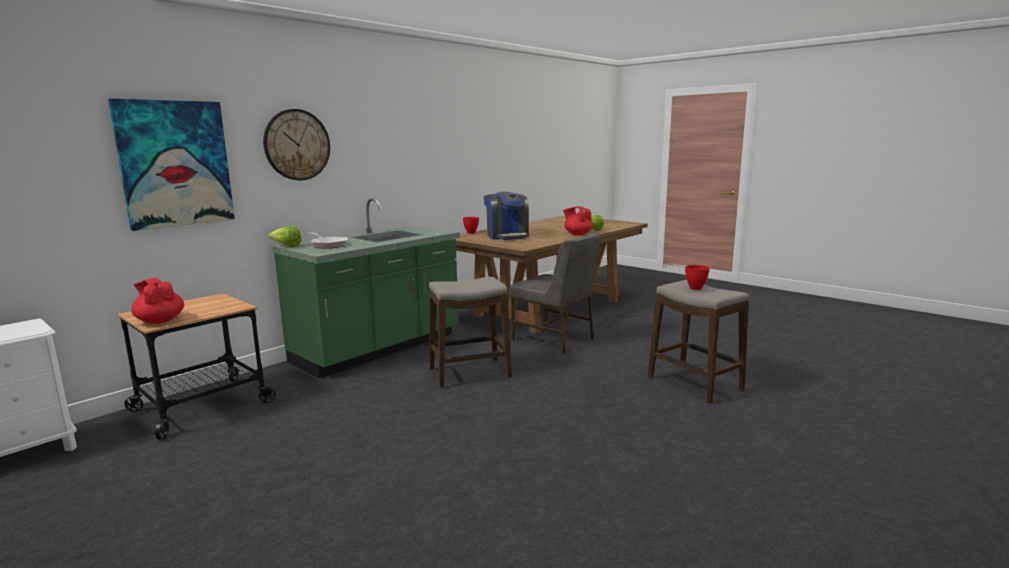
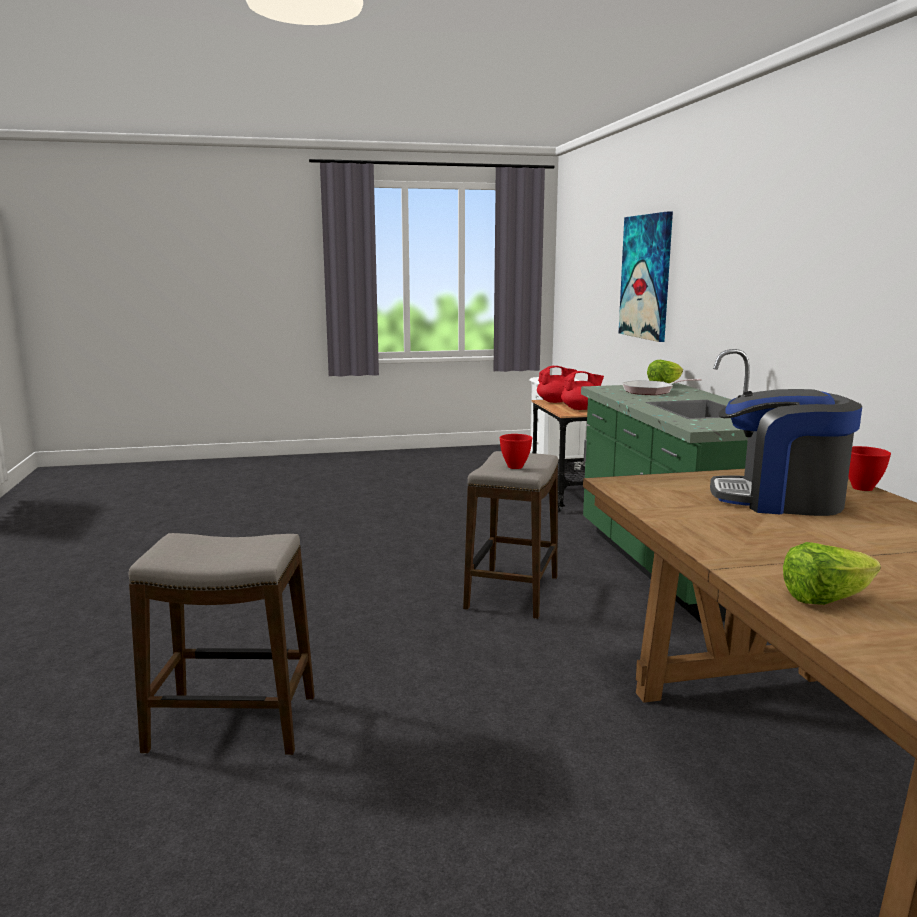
camera: 125 degrees right, 0 degrees up
(297, 145) = (715, 260): wall clock -> none
(554, 339) = (580, 697): grey chair -> none
(577, 234) = (750, 559): red teapot -> red teapot (581, 409)
(695, 288) = (231, 547): red bowl -> red bowl (515, 467)

